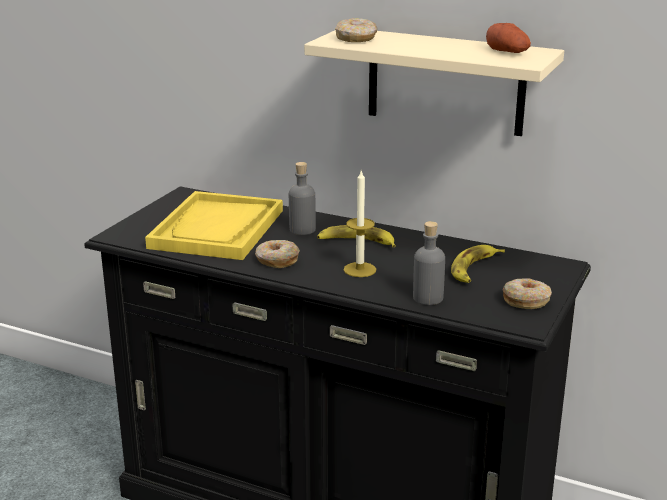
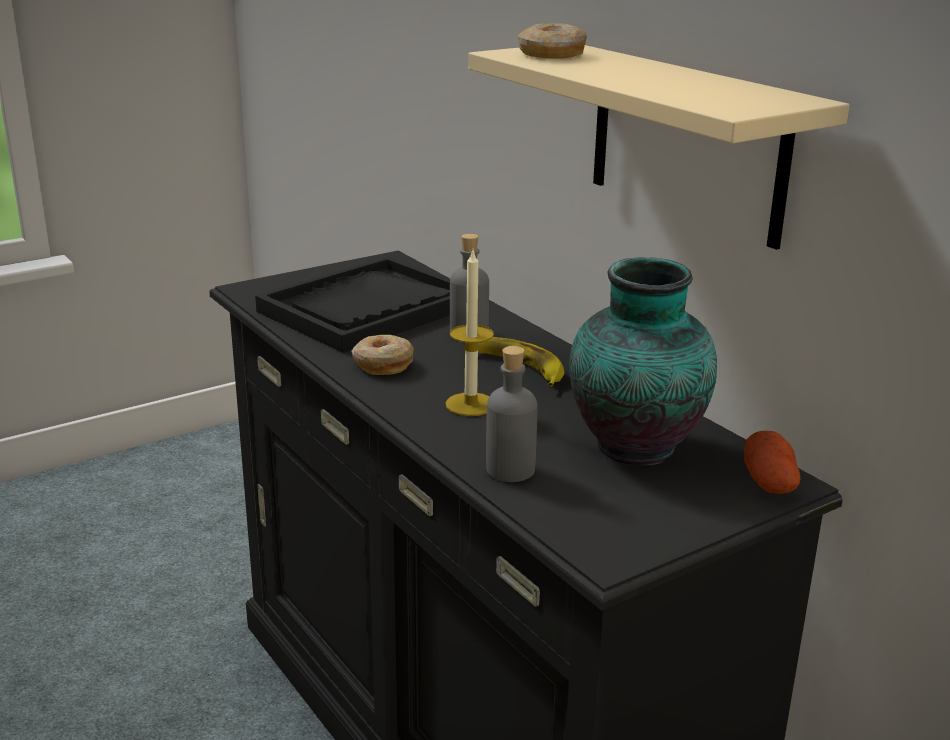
camera: 30 degrees right, 0 degrees up
(217, 229) = (367, 309): yellow tray -> black tray
(474, 269) = (635, 449): banana -> vase
(507, 52) = (737, 94): potato -> potato (769, 482)
(526, 300) = (654, 519): donut -> none

